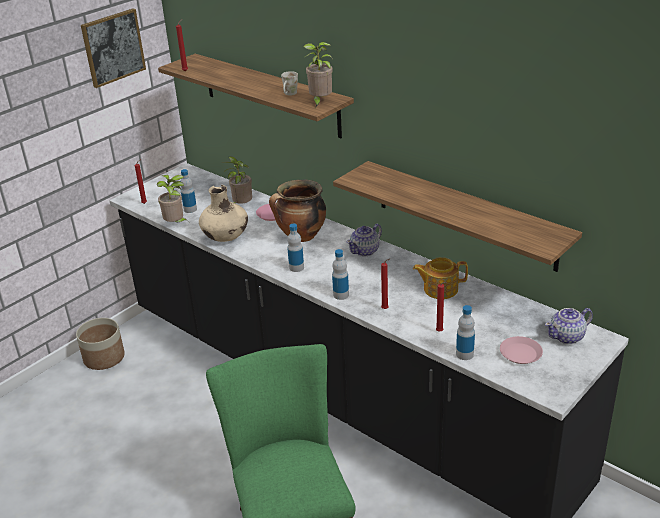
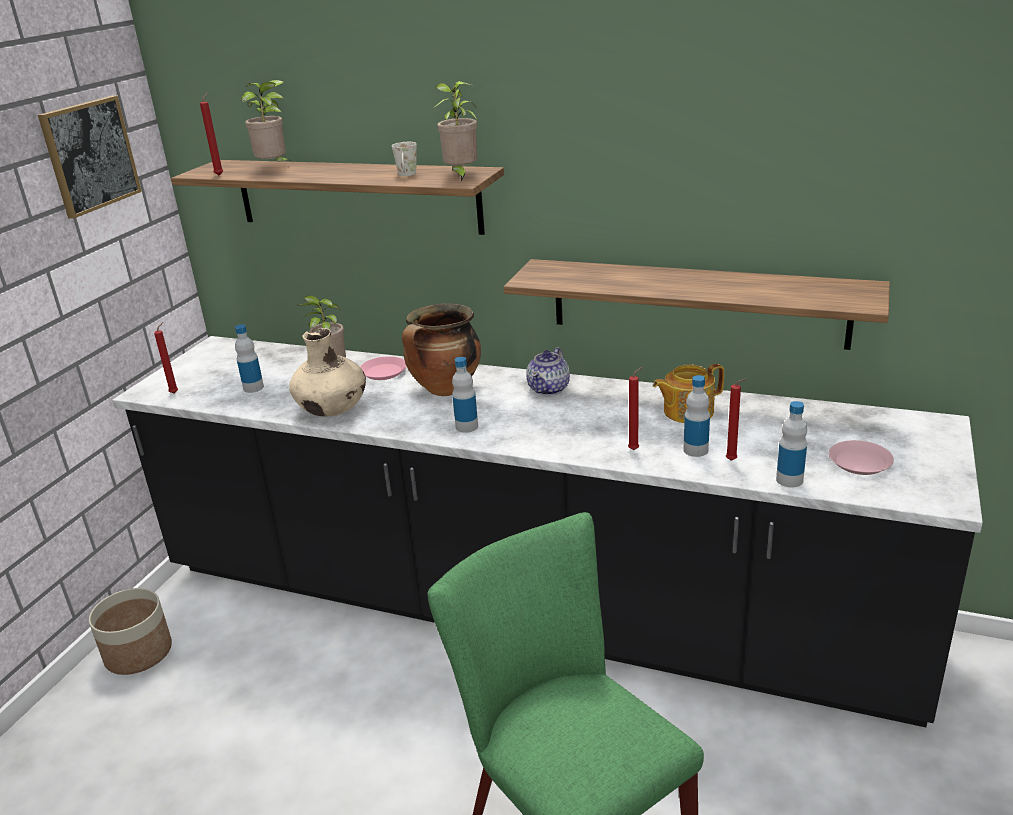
camera: 20 degrees left, 5 degrees down
(176, 224) = (242, 409): potted plant -> potted plant (275, 168)
(341, 295) = (557, 446): bottle -> bottle (695, 450)
(567, 337) = (897, 430): teapot -> none

